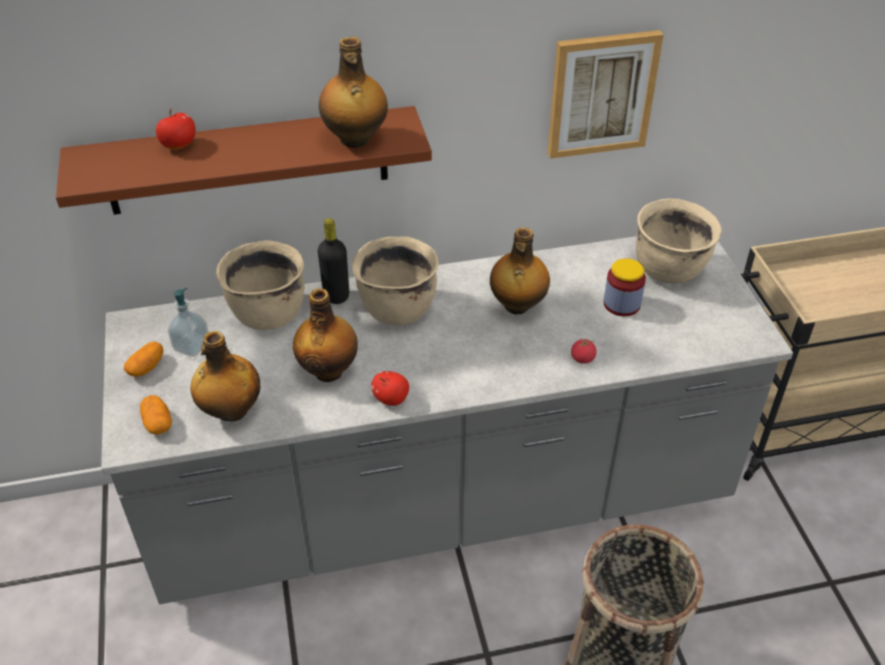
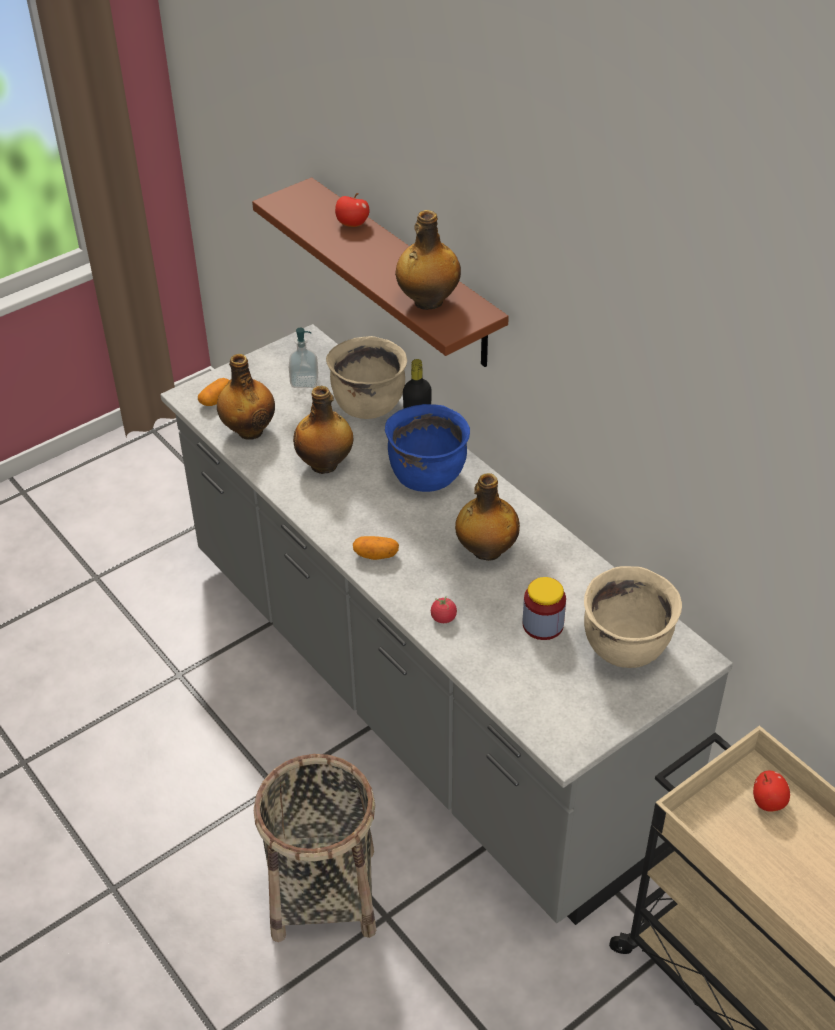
camera: 65 degrees right, 0 degrees up
(146, 367) = (267, 369): potato -> potato (376, 555)
(391, 399) = (315, 512): apple -> apple (768, 802)
(396, 308) = (427, 475): beige cooking pot -> blue cooking pot
(601, 93) = (649, 425): picture -> none

